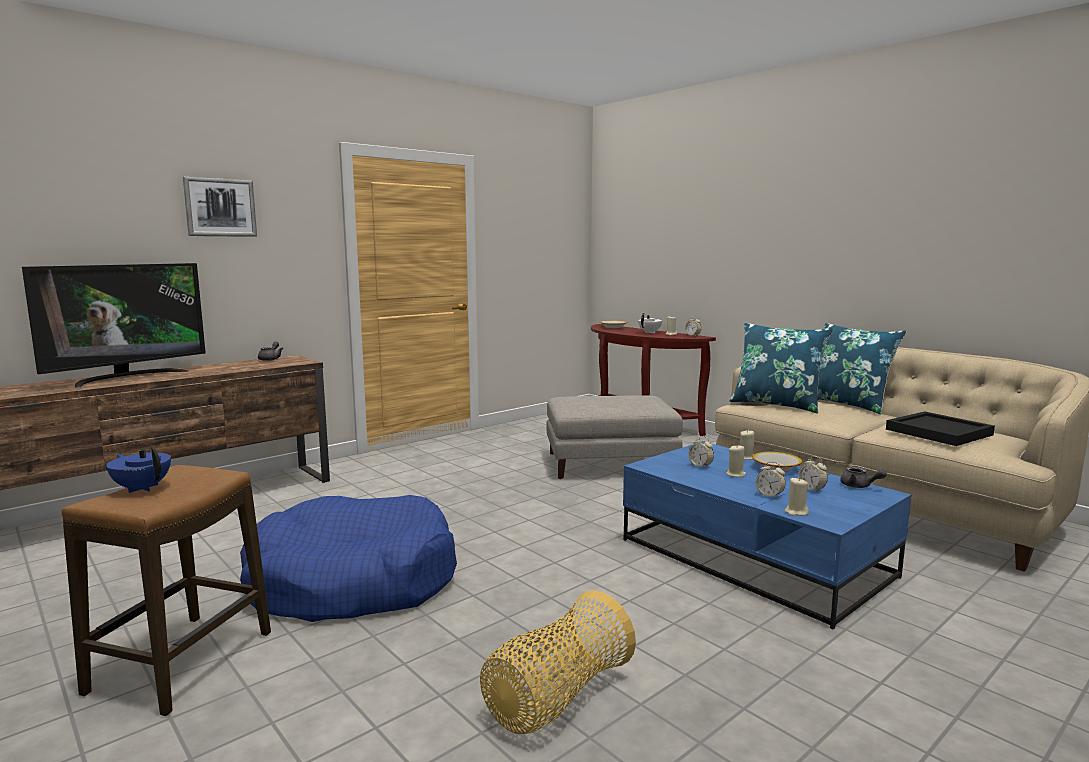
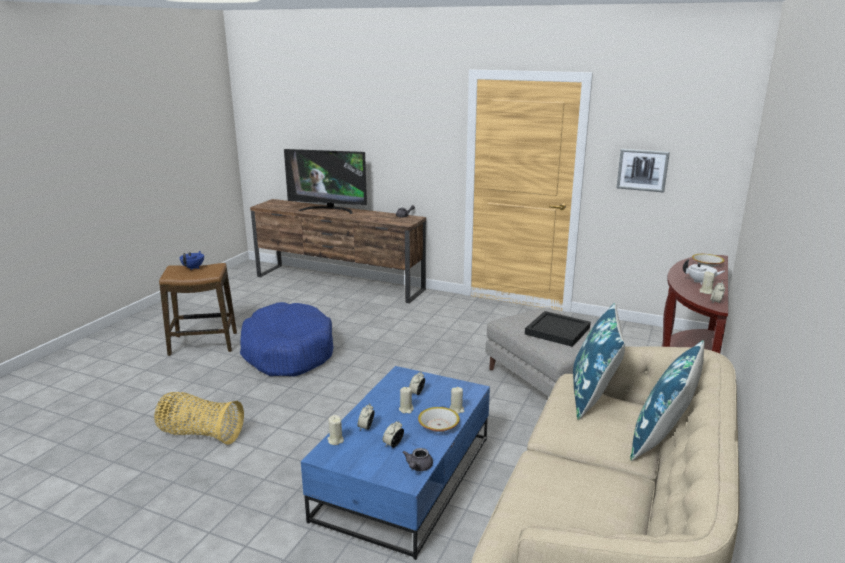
camera: 65 degrees right, 10 degrees up
(220, 207) = (390, 117): picture -> picture (642, 170)
(939, 432) = (559, 492): black tray -> black tray (557, 331)

